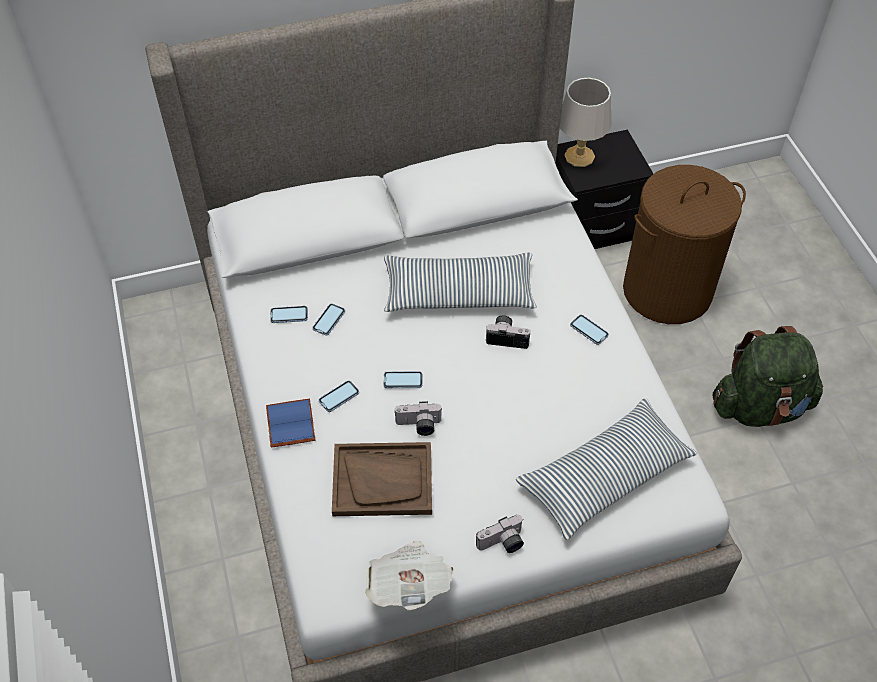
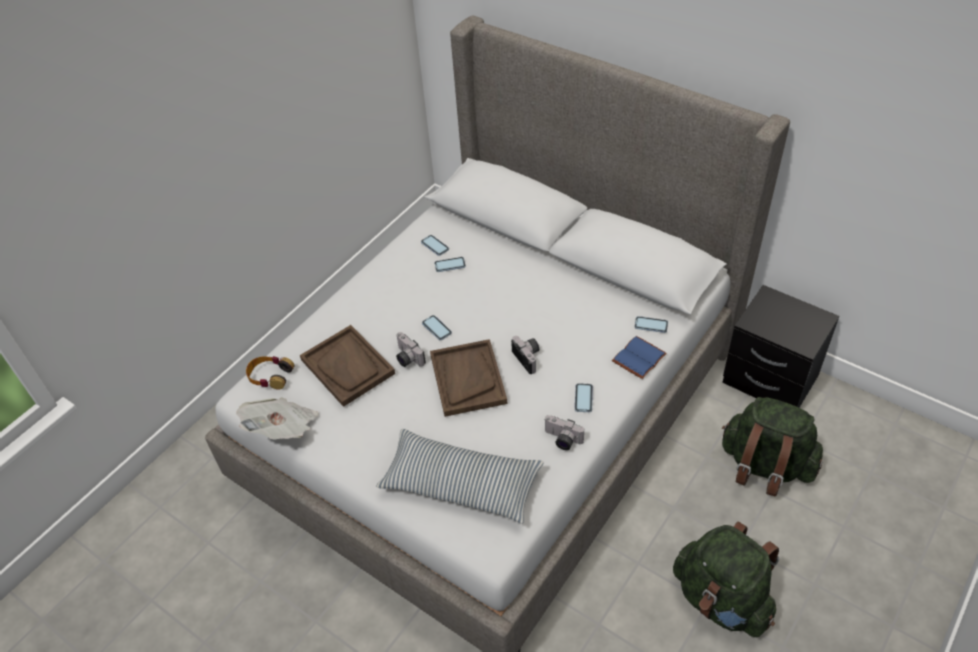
camera: 55 degrees right, 5 degrees down
(289, 423) = (353, 298): blue book -> blue book (638, 357)
(325, 556) = (270, 376): none -> headphones
(339, 397) = (394, 307): phone -> phone (651, 325)
(459, 293) = (540, 310): pillow -> none
(489, 396) = (467, 379): none -> brown tray
(502, 544) = (354, 459): camera -> camera (562, 440)
(579, 156) = (772, 305): grey table lamp -> none
(667, 291) = (765, 466): brown laundry basket -> green backpack

